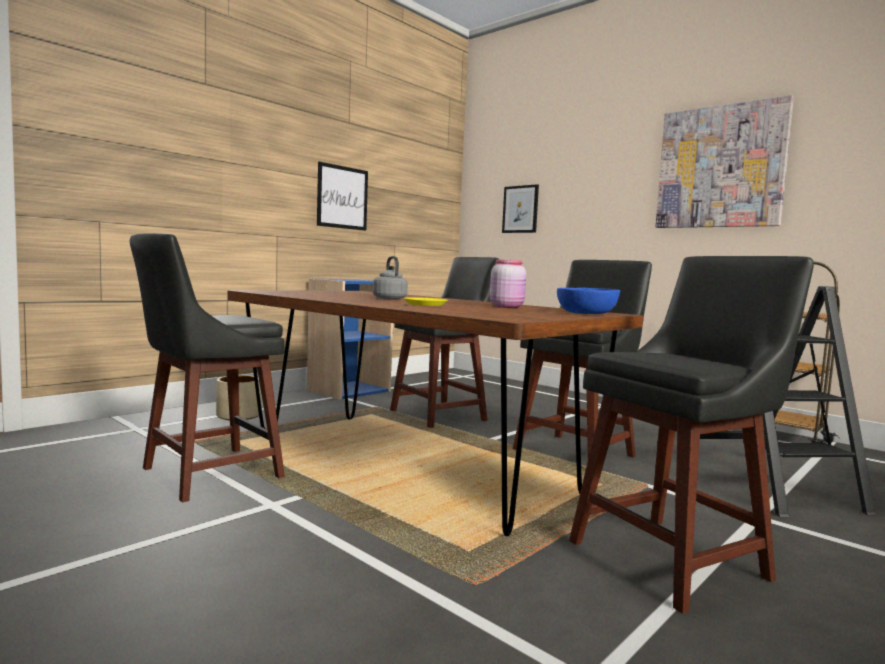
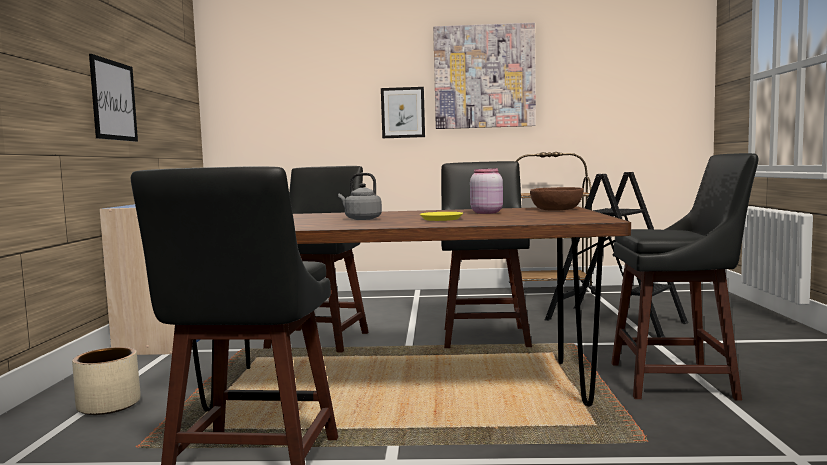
camera: 40 degrees left, 0 degrees up
(520, 209) = (284, 111): picture -> picture (403, 112)
(586, 313) = (556, 209): blue bowl -> brown bowl
(674, 558) = (679, 380): black chair -> black chair turned 75 degrees clockwise

